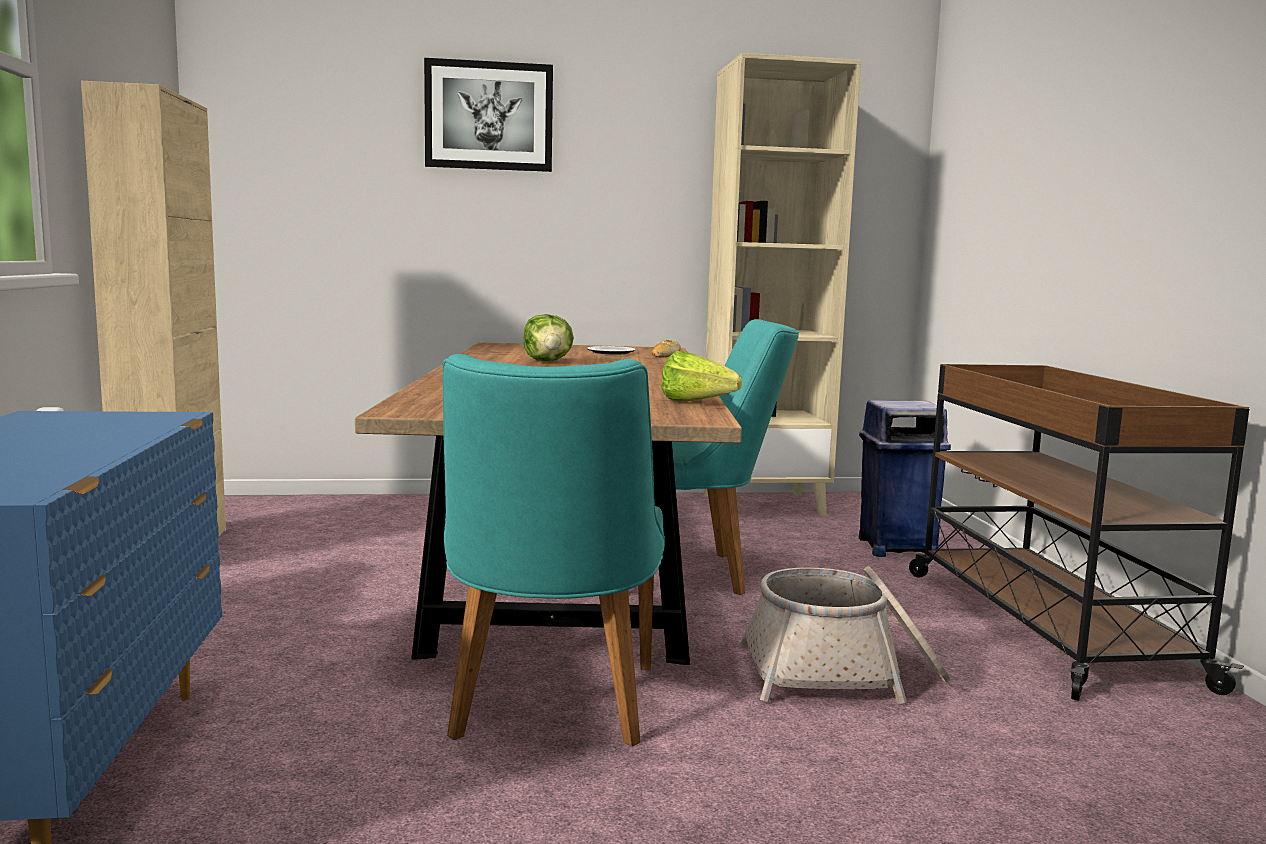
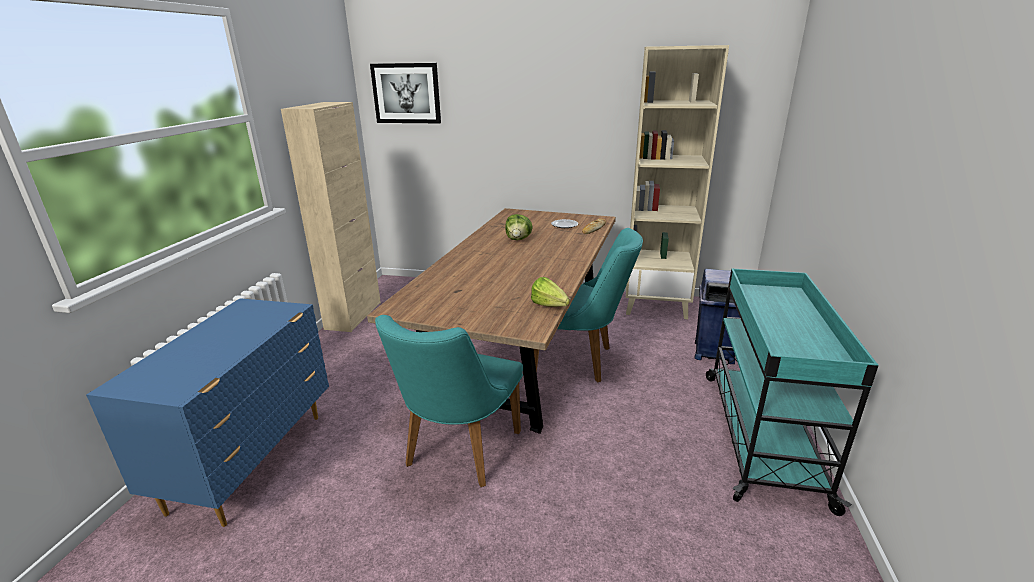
camera: 20 degrees right, 15 degrees up
(489, 116) = (508, 82): picture -> picture (406, 93)
(843, 674) = (615, 455): basket -> none
(1043, 624) = (760, 433): brown cart -> turquoise cart

